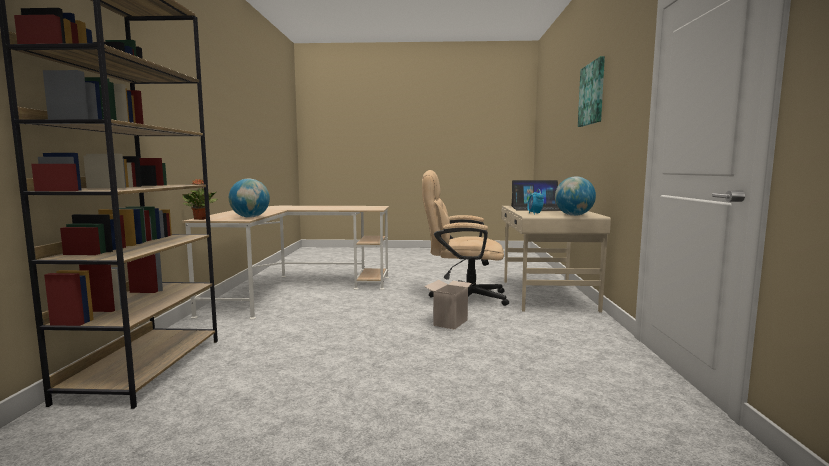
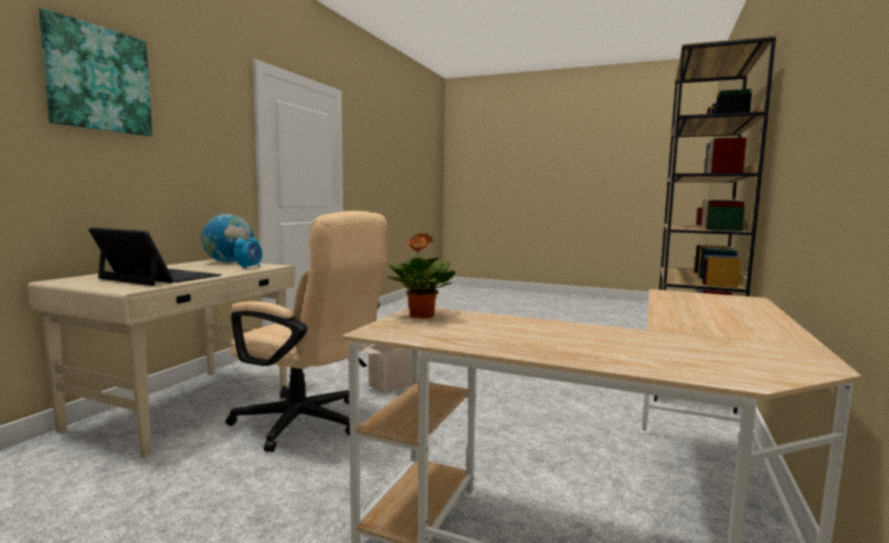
camera: 160 degrees left, 0 degrees up
(201, 219) = (746, 299): potted plant -> potted plant (421, 316)
(250, 217) = (669, 298): globe -> none

